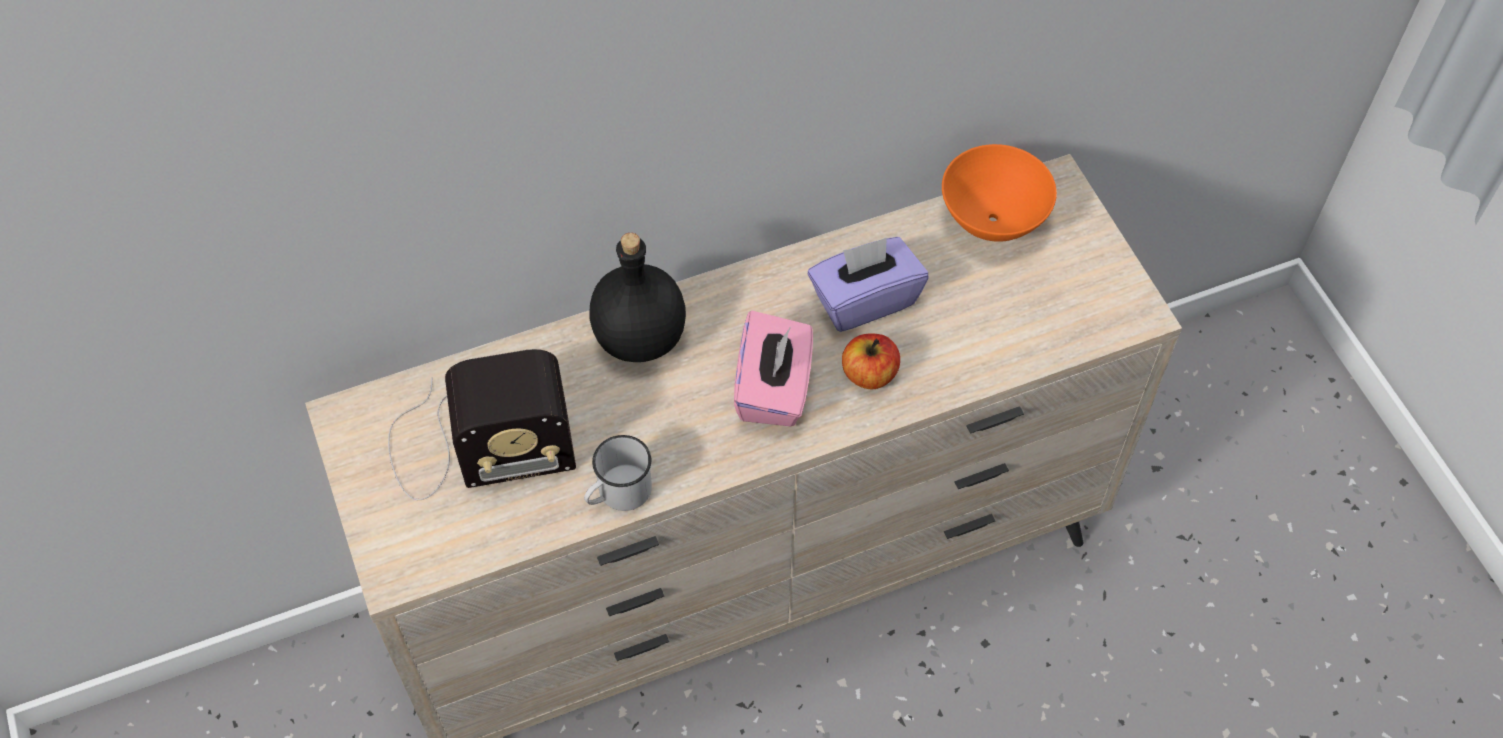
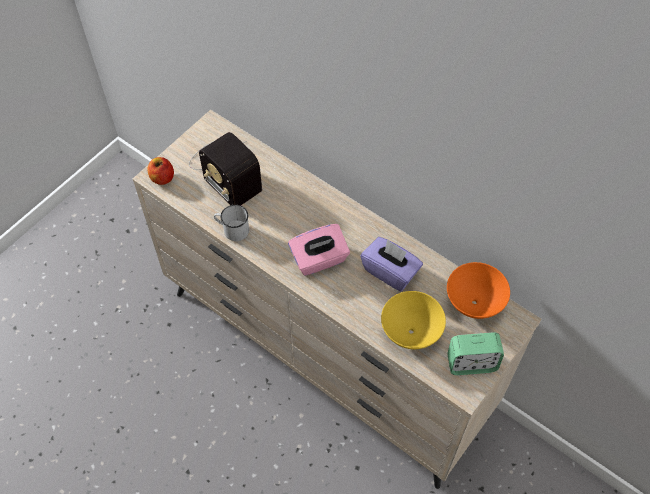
camera: 60 degrees right, 0 degrees up
(639, 339) = (311, 199): black bottle -> none
(869, 374) = (351, 292): apple -> apple (162, 178)
(995, 331) = (410, 333): none -> yellow bowl
(1095, 280) = (471, 363): none -> alarm clock

